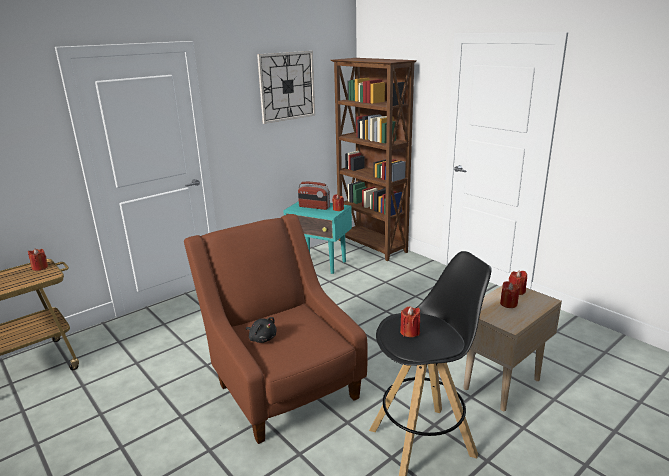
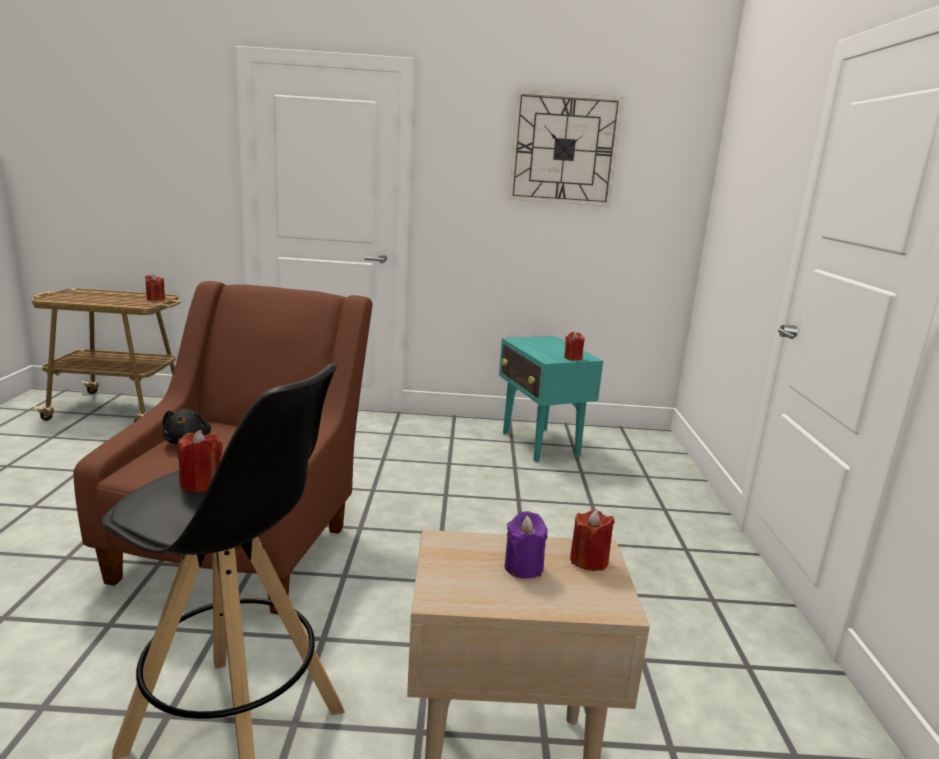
camera: 40 degrees right, 5 degrees down
(314, 207) = (547, 346): radio -> none
(372, 246) = (655, 455): brown bookcase -> none
(508, 304) = (523, 567): red candle -> purple candle

